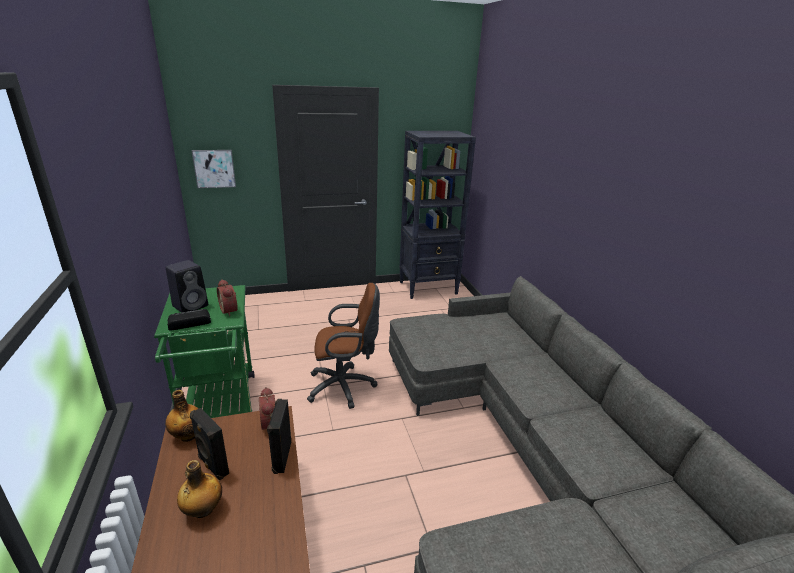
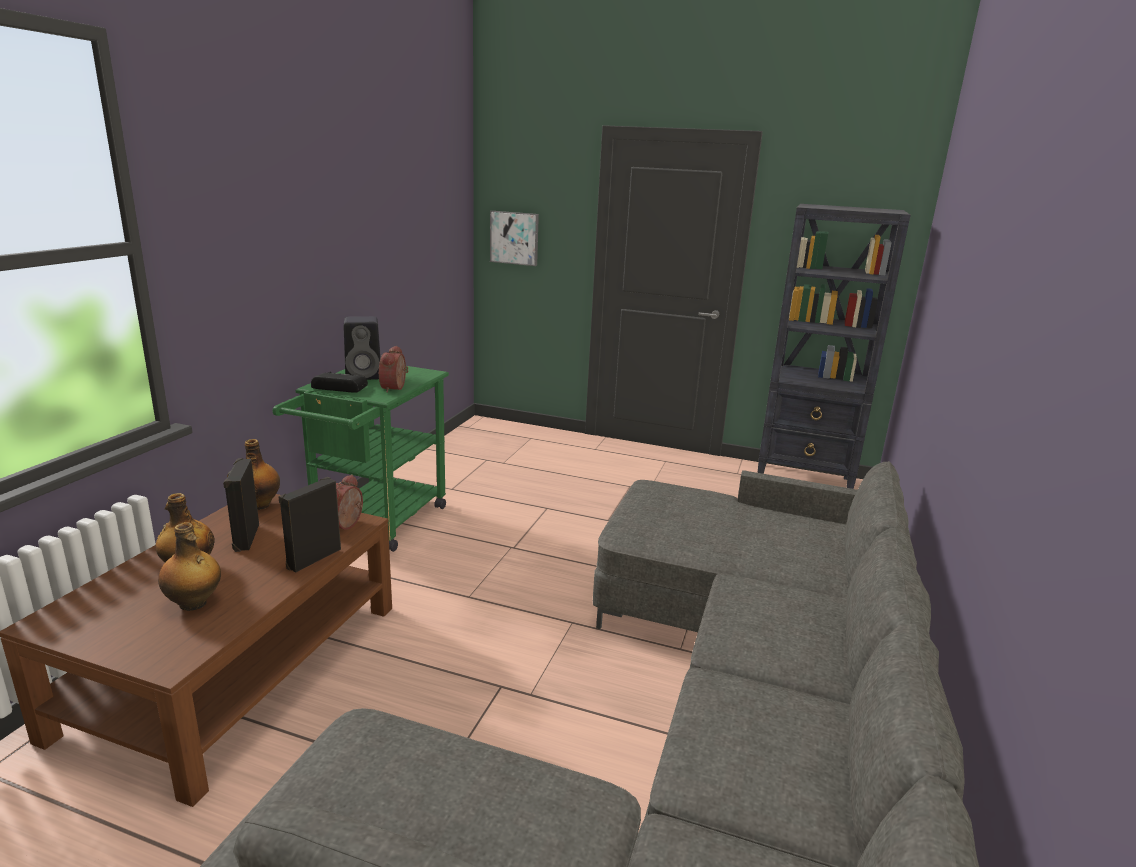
camera: 35 degrees right, 5 degrees down
(245, 533) = (194, 604): none -> bottle
(345, 387) = (537, 558): brown office chair -> none

